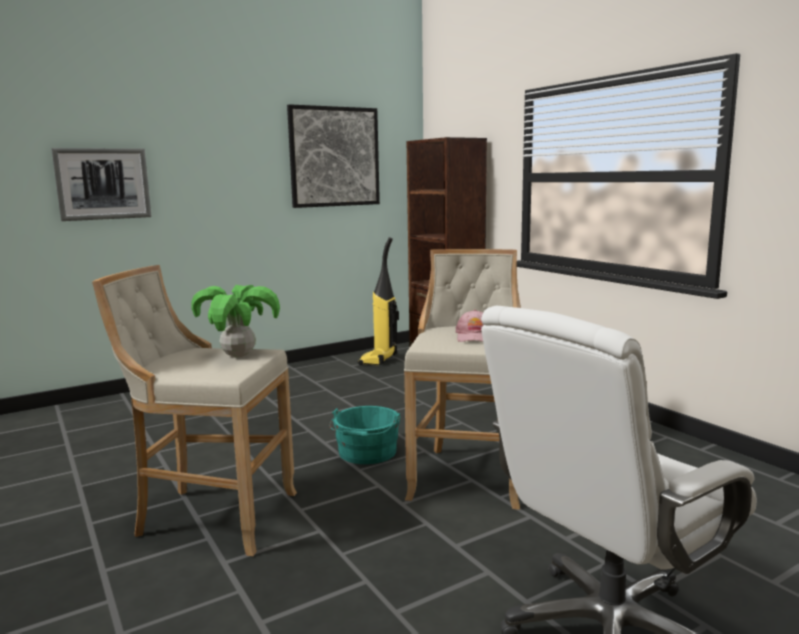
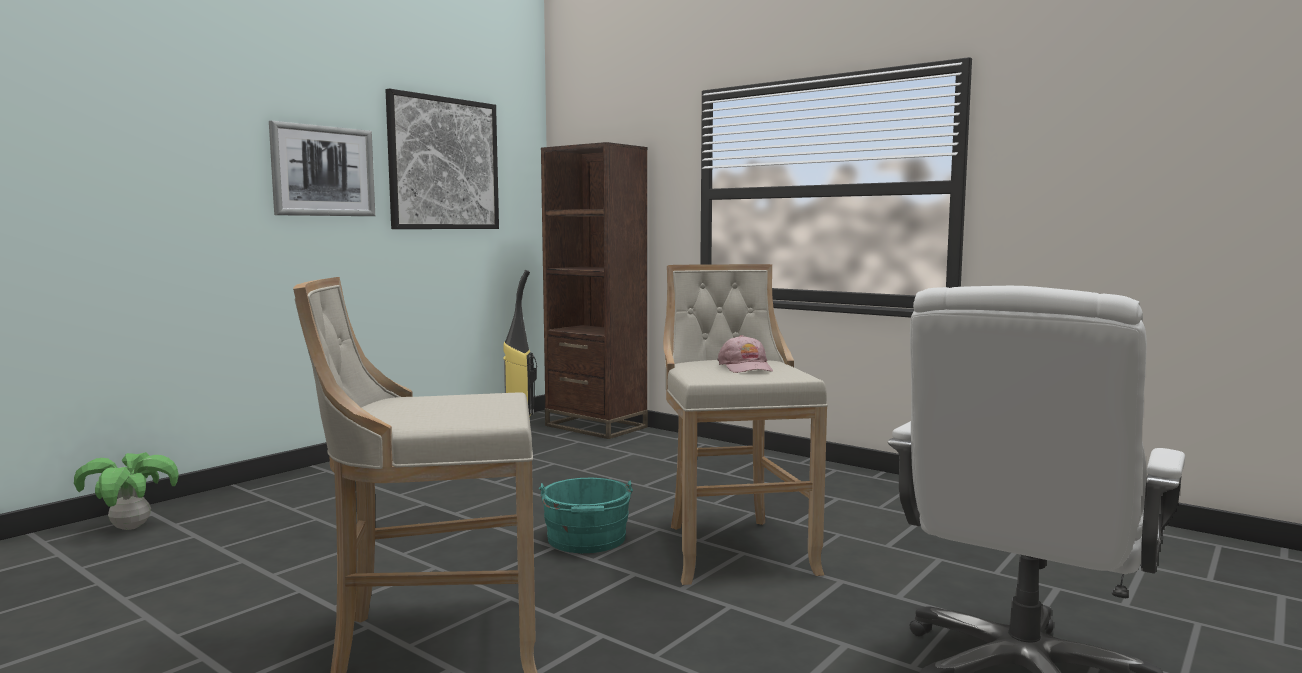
camera: 20 degrees left, 5 degrees down
(103, 184) = (122, 180): picture -> picture (323, 171)
(238, 355) = (473, 401): potted plant -> potted plant (130, 527)

